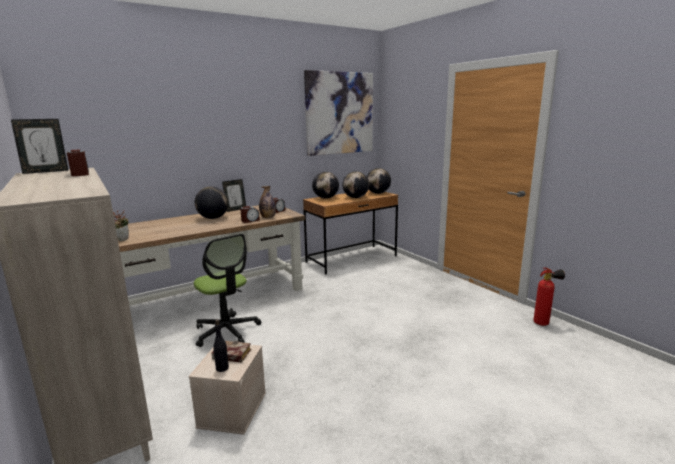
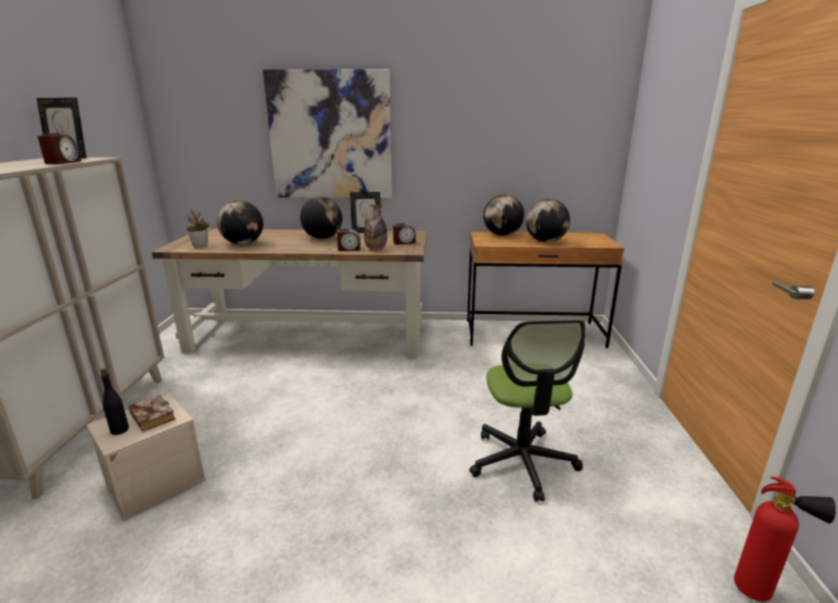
camera: 35 degrees right, 5 degrees up
(227, 331) = (275, 382): office chair -> office chair (522, 462)
(339, 113) = (550, 102): picture -> picture (330, 136)
(378, 193) = (594, 240): globe -> globe (243, 243)

